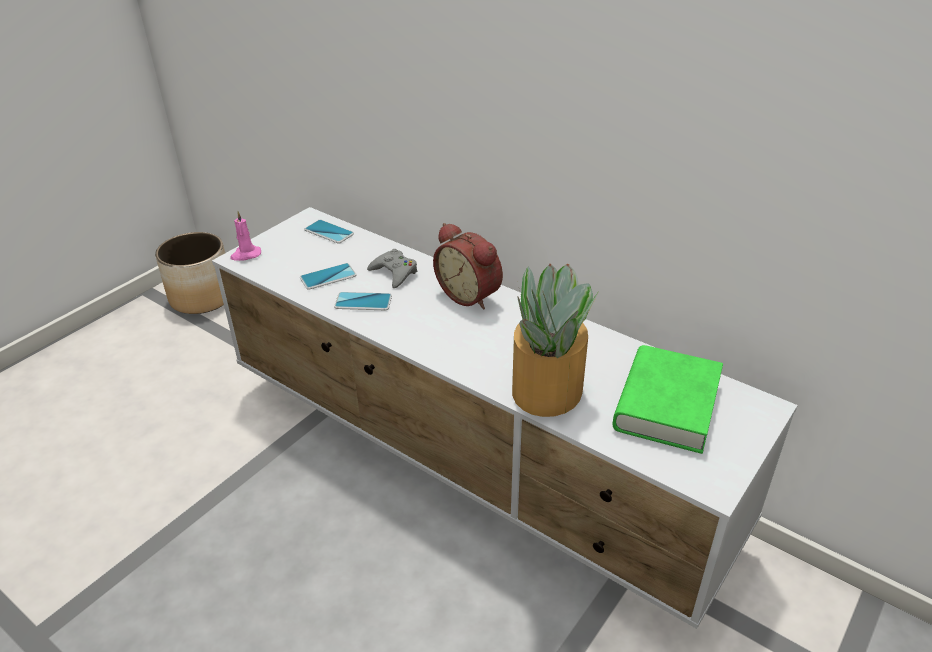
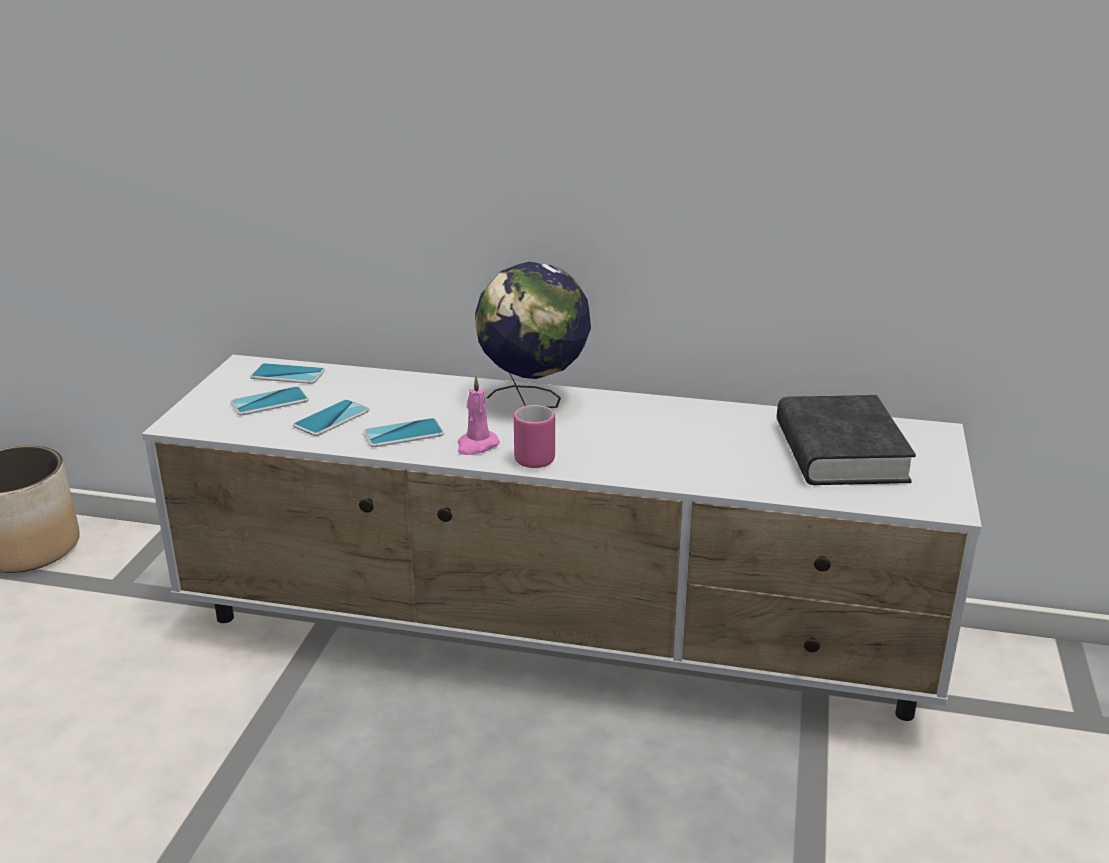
camera: 25 degrees left, 10 degrees down
(245, 255) = (189, 418): pink candle -> pink candle (476, 445)
(301, 253) = (269, 402): none -> phone
(394, 273) = (417, 398): grey game controller -> none
(433, 345) = (533, 456): none -> pink mug
(471, 295) = (533, 401): alarm clock -> globe
(545, 391) = (703, 469): potted plant -> none
(666, 405) = (840, 452): green book -> black book

